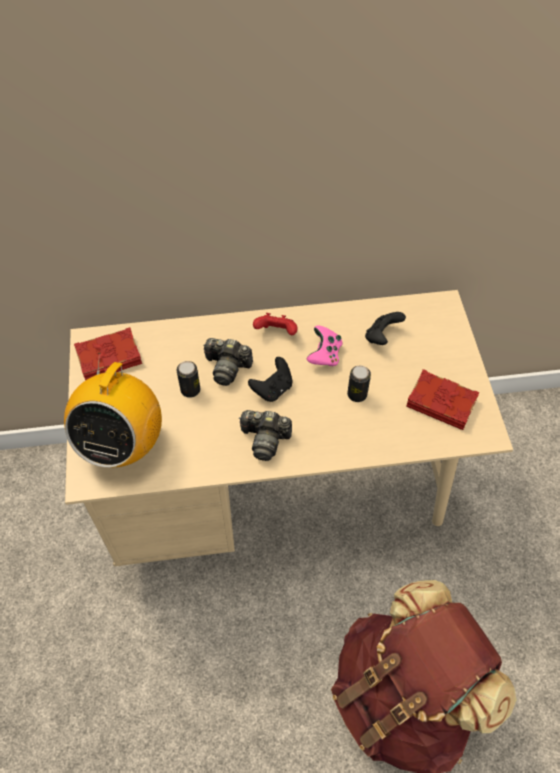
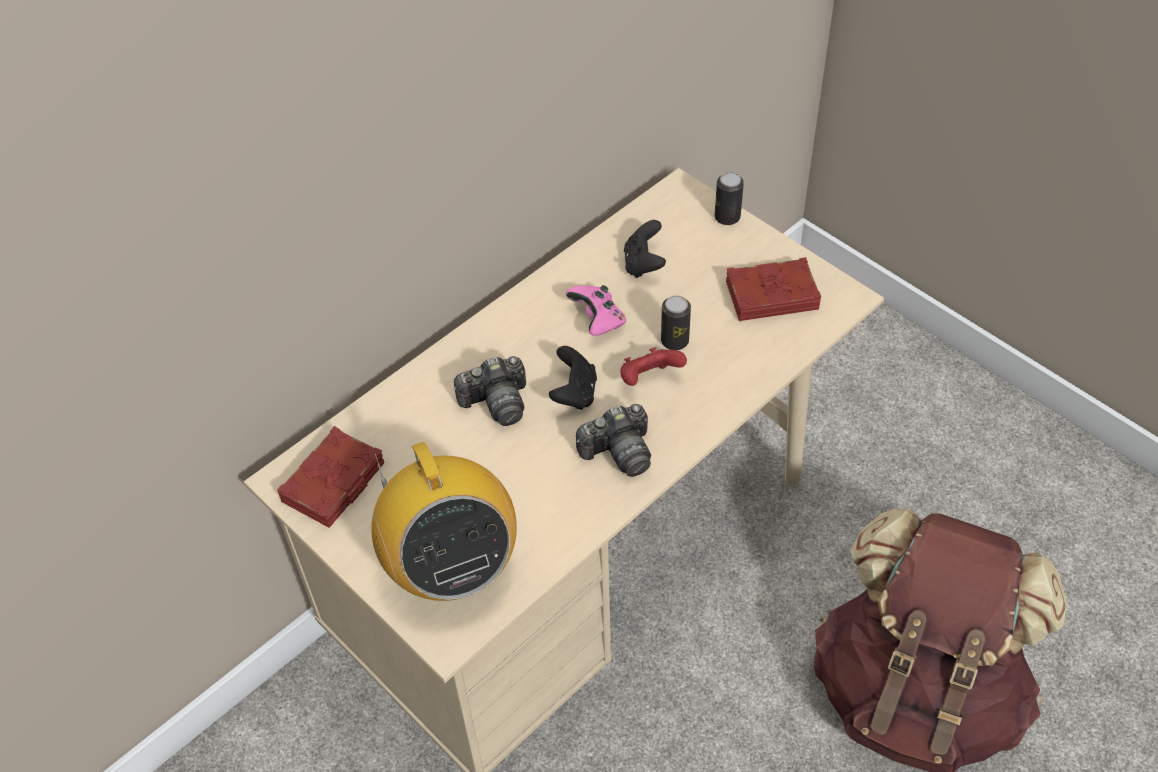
camera: 35 degrees left, 5 degrees down
(190, 390) = (476, 455): can -> can (727, 217)
(276, 333) = (518, 330): red game controller -> red game controller (649, 379)

